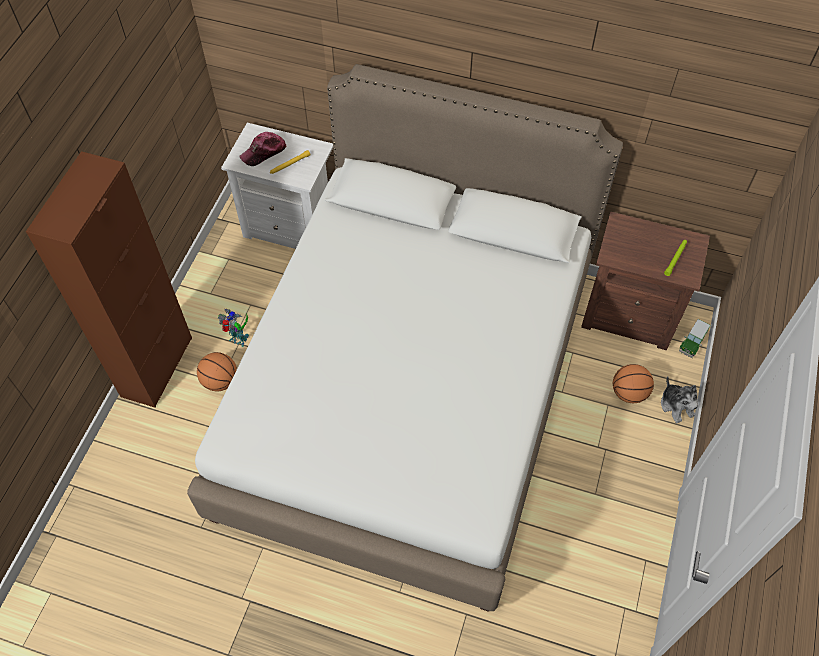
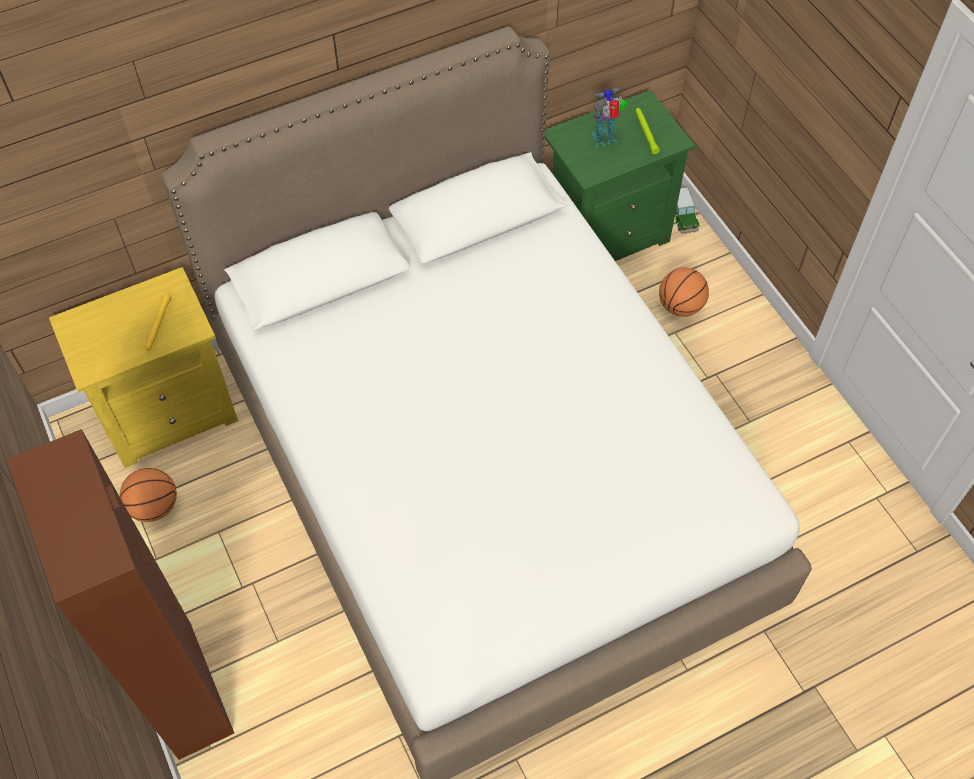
camera: 45 degrees left, 0 degrees up
(220, 381) = (277, 639): basketball -> basketball (154, 507)
(239, 340) = (248, 579): toy robot -> toy robot (605, 140)
(263, 152) = (110, 335): cap -> none
(291, 226) = (169, 412): white nightstand -> yellow nightstand
(629, 315) = (605, 235): brown nightstand -> green nightstand
(676, 405) = (729, 284): plush toy -> none

